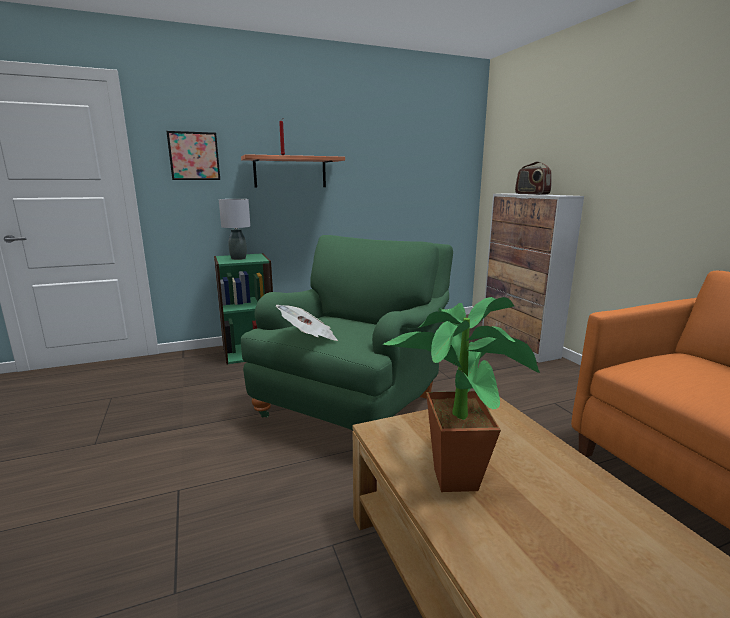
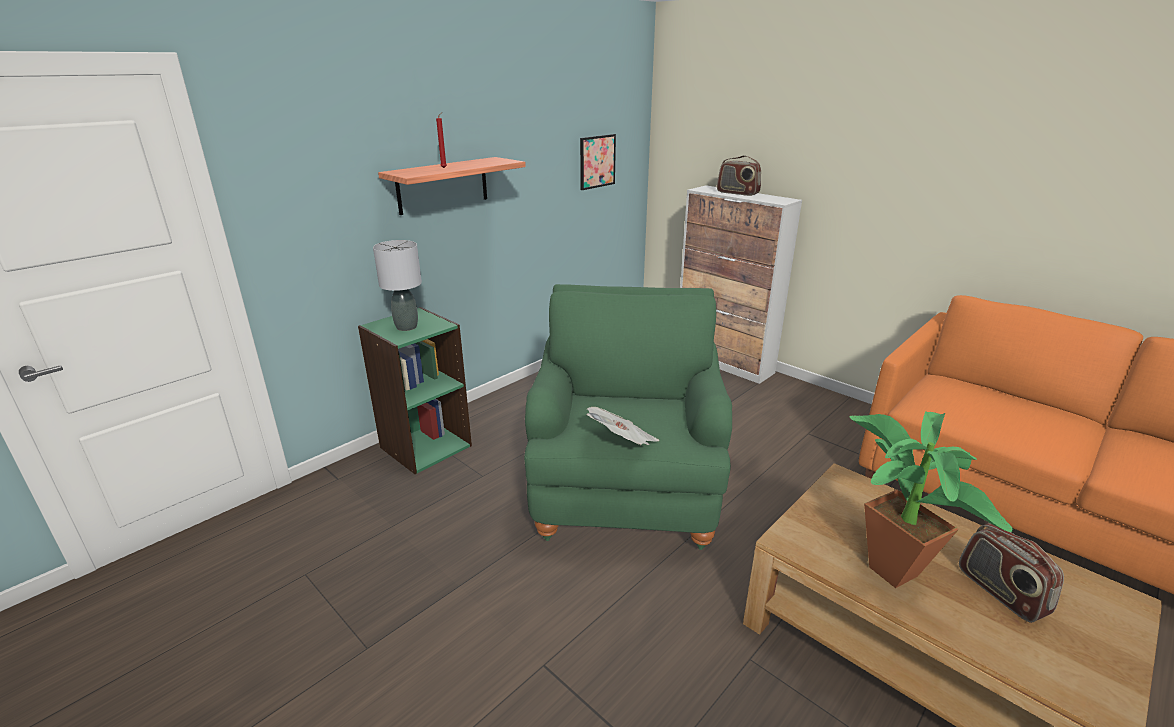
camera: 25 degrees left, 10 degrees up
(194, 156) = (313, 182): picture -> picture (597, 161)
(565, 534) = (1000, 592): none -> radio

